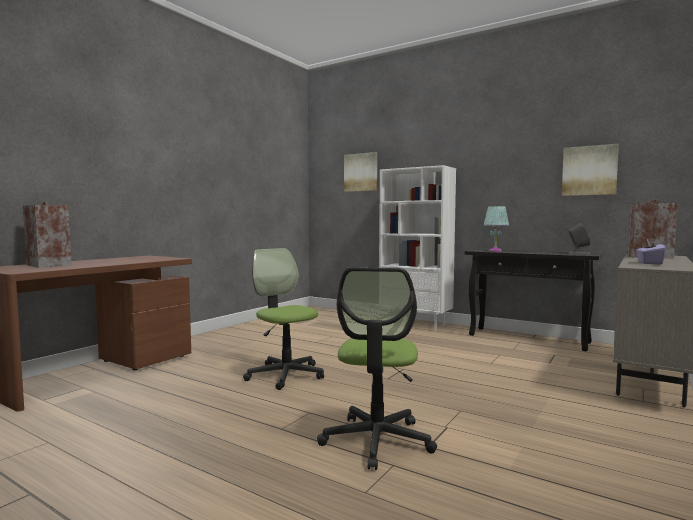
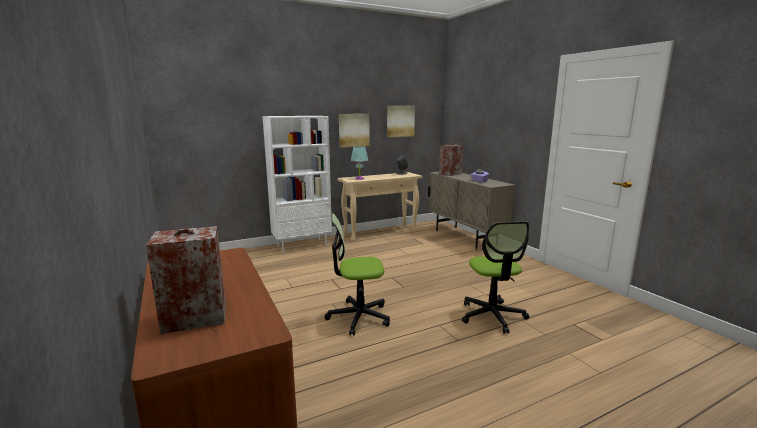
camera: 60 degrees left, 10 degrees up
(361, 172) = (220, 114): picture -> picture (353, 130)
(377, 441) = (492, 316): office chair -> office chair turned 45 degrees clockwise
(529, 339) = (380, 233): black console table -> beige console table

